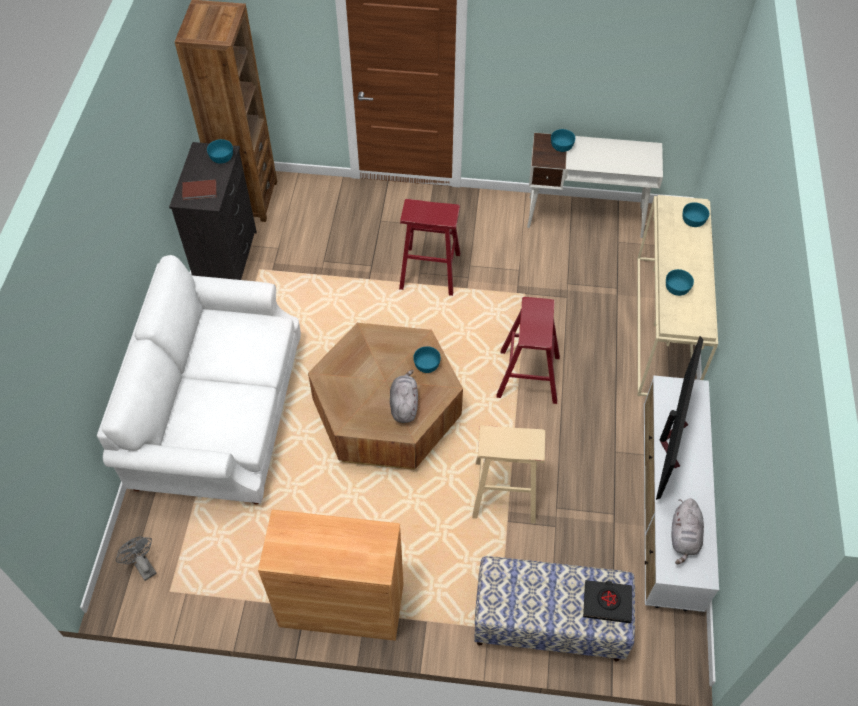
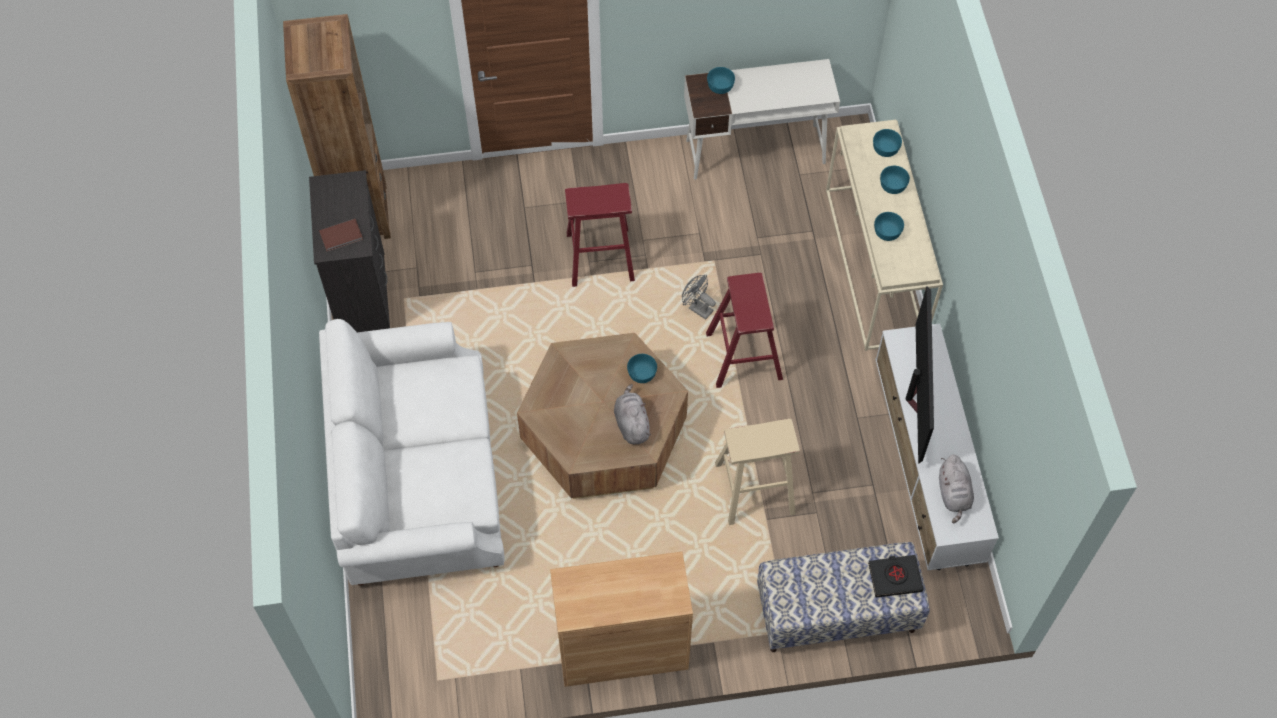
camera: 15 degrees left, 5 degrees up
(143, 566) = (399, 662): grey fan -> grey fan (697, 308)
(222, 157) = (351, 188): turquoise bowl -> turquoise bowl (893, 185)

